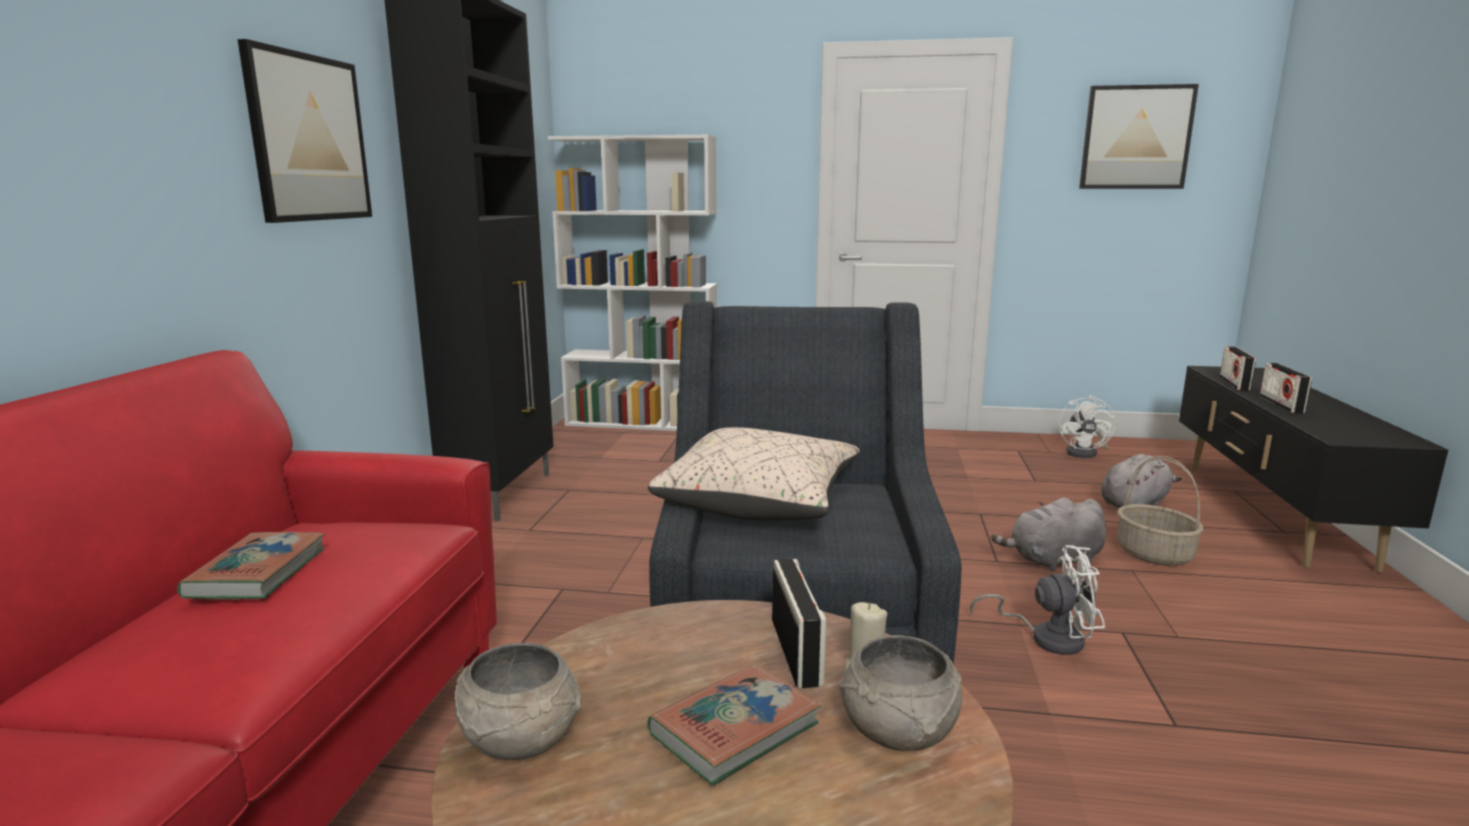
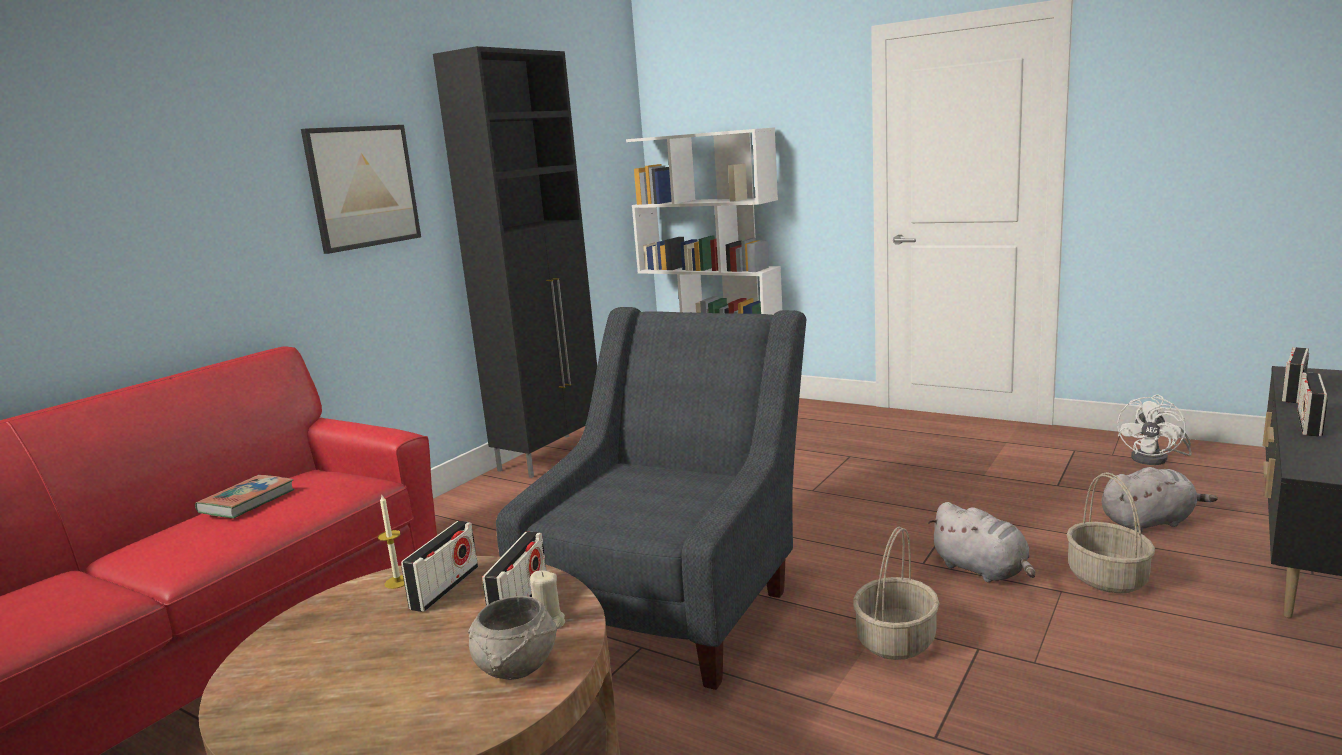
camera: 25 degrees right, 0 degrees up
(520, 739) = (305, 626): grey bowl -> none
(593, 653) = (397, 582): none -> candle
(672, 650) = (445, 588): none -> radio
(734, 729) = (422, 645): book -> none
(759, 501) = (623, 484): beige pillow -> none
(1047, 637) = (895, 640): white fan -> basket
(1053, 560) = (982, 570): grey plush toy -> grey plush toy turned 135 degrees counterclockwise
(1136, 137) = (1229, 95): picture -> none

